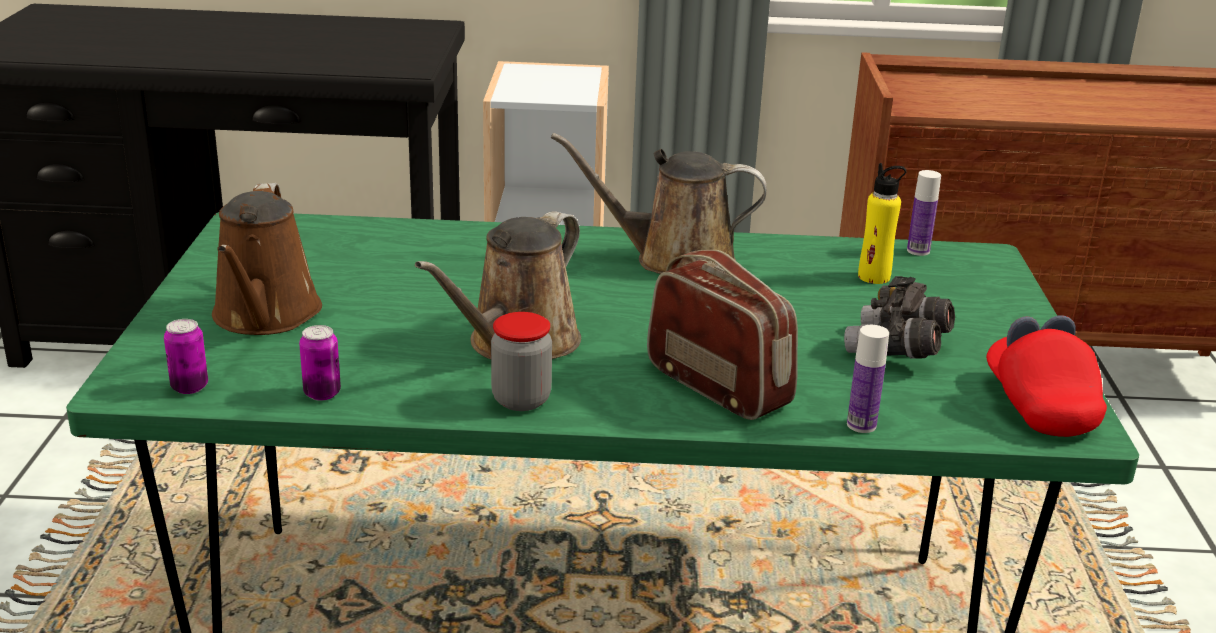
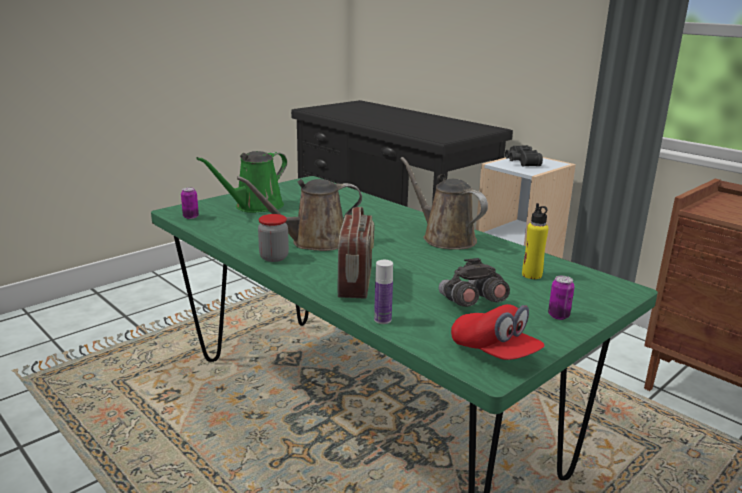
camera: 45 degrees right, 5 degrees down
(265, 316) = (255, 207): brown watering can -> green watering can
(322, 393) = (220, 232): can -> can (558, 316)
(533, 83) = (520, 162): none -> black binoculars
(918, 251) = (585, 274): bottle -> none
(1039, 405) = (494, 352): red cap -> red cap turned 105 degrees clockwise

